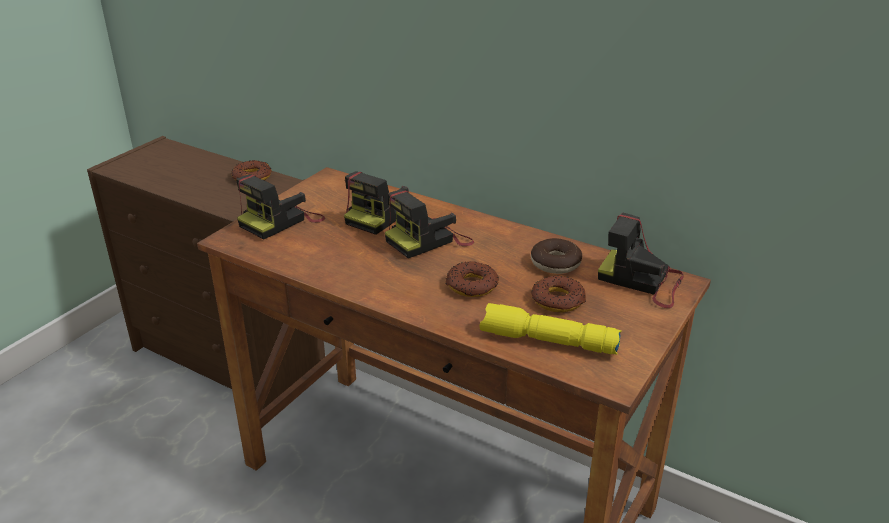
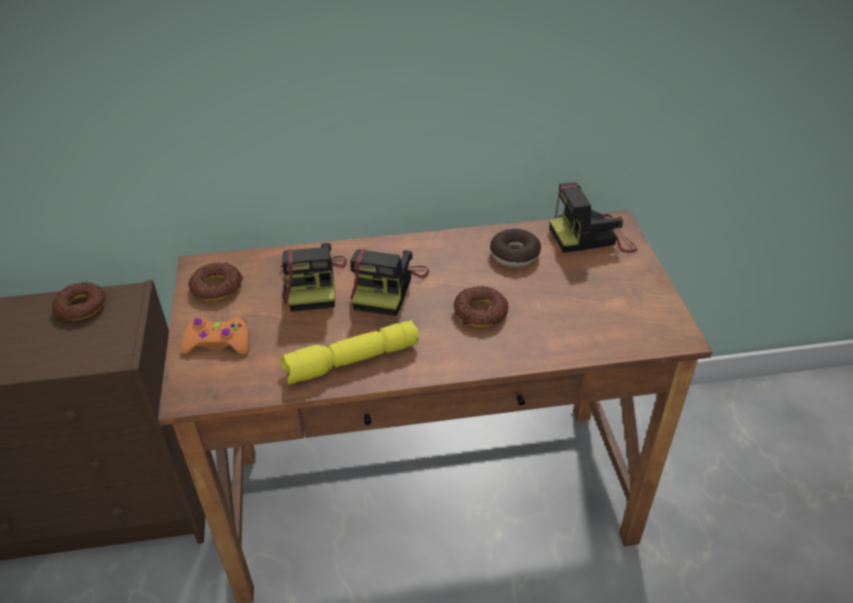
camera: 40 degrees left, 10 degrees up
(281, 221) = (218, 343): camera -> orange game controller
(547, 342) = (598, 331): yellow flashlight -> yellow flashlight (351, 362)
(558, 300) = (558, 288): donut -> donut (217, 287)

